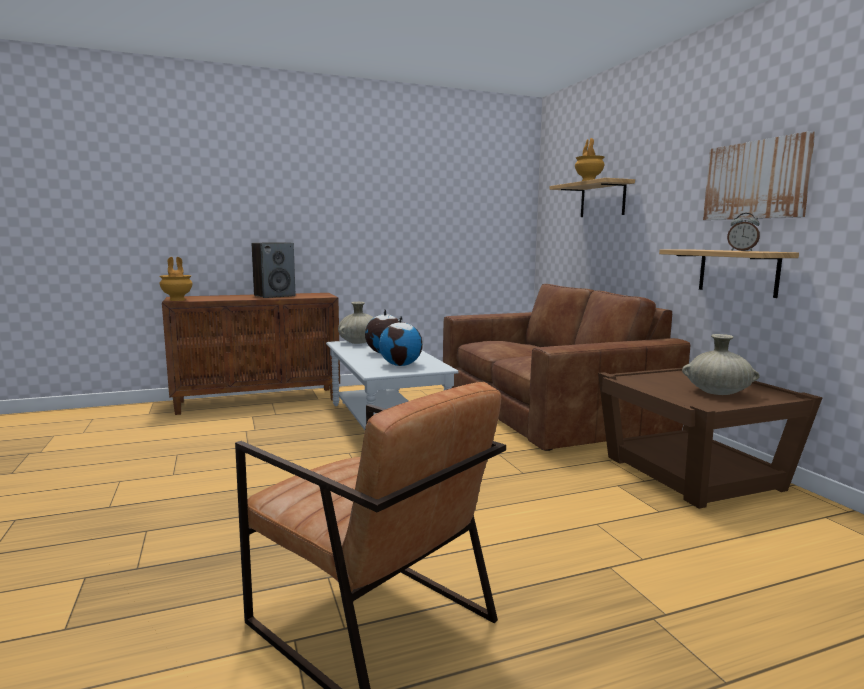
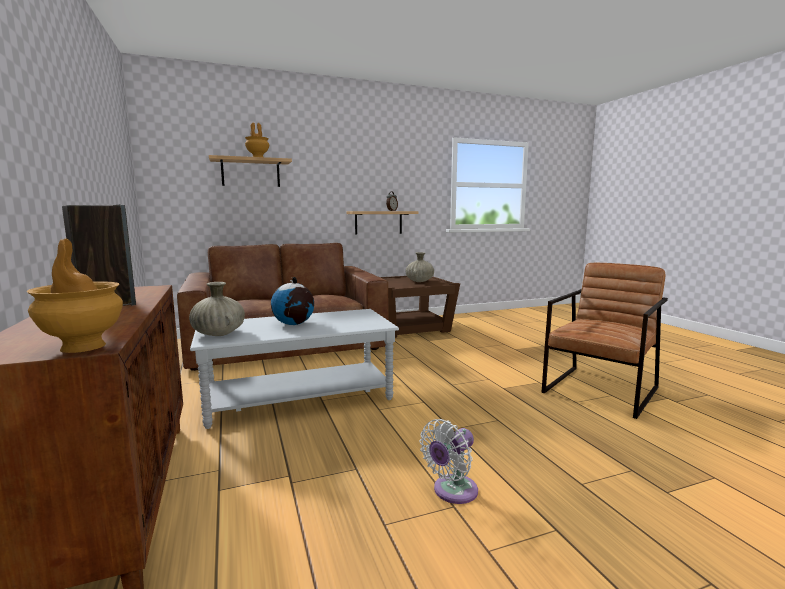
camera: 90 degrees left, 0 degrees up
(190, 475) = (452, 492): none -> white fan
(401, 365) = (351, 319): globe -> none
(756, 180) = (383, 174): picture -> none

